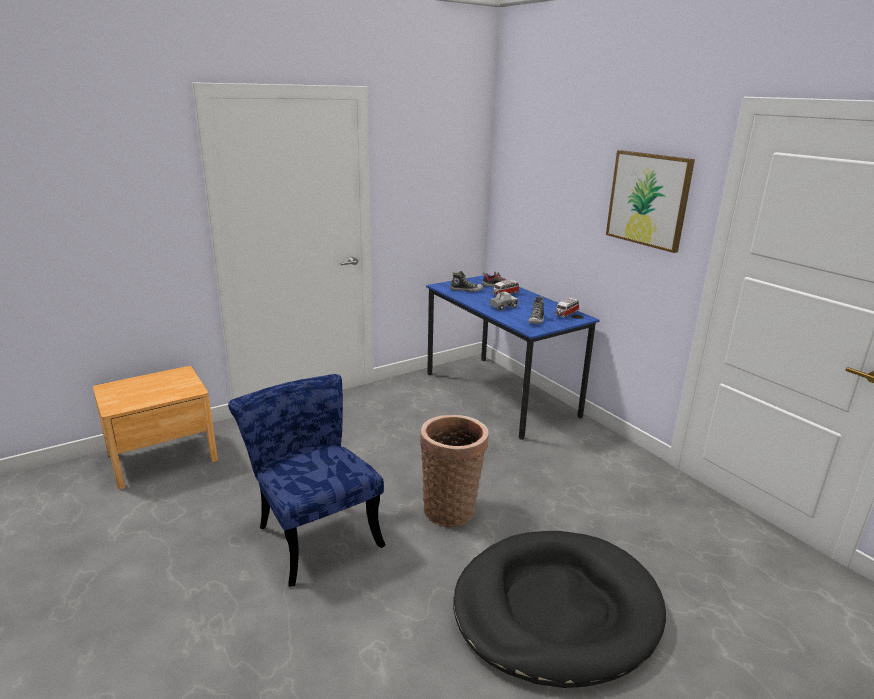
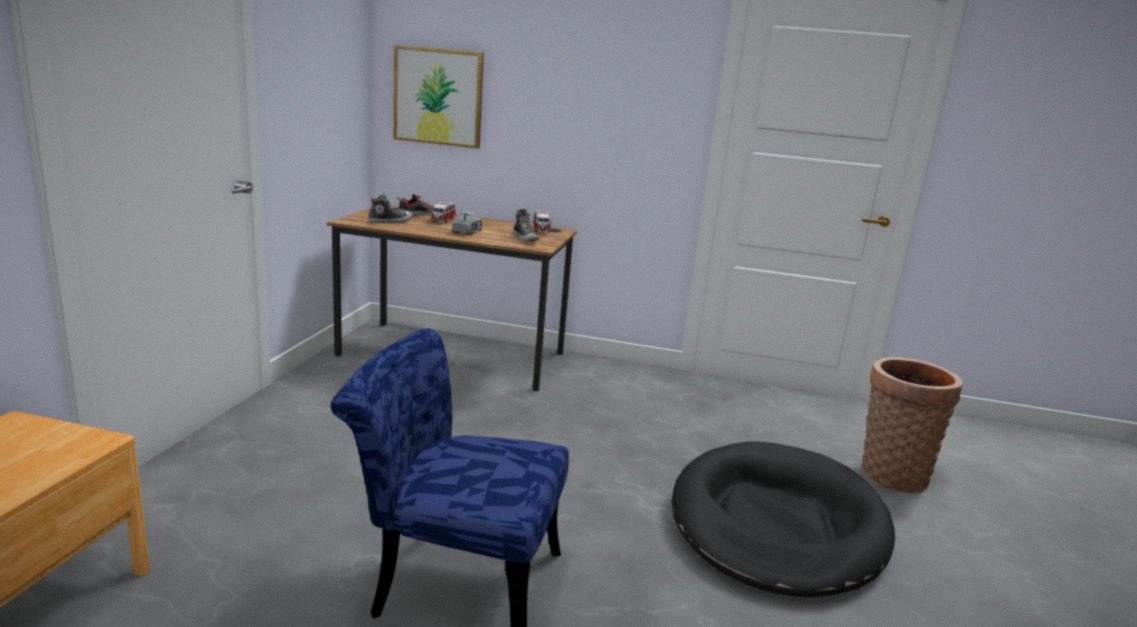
camera: 45 degrees left, 5 degrees down
(451, 508) = (568, 482): basket -> basket (891, 474)
(500, 394) = (453, 354): blue desk -> brown desk
(648, 199) = (631, 83): picture -> picture (438, 97)

